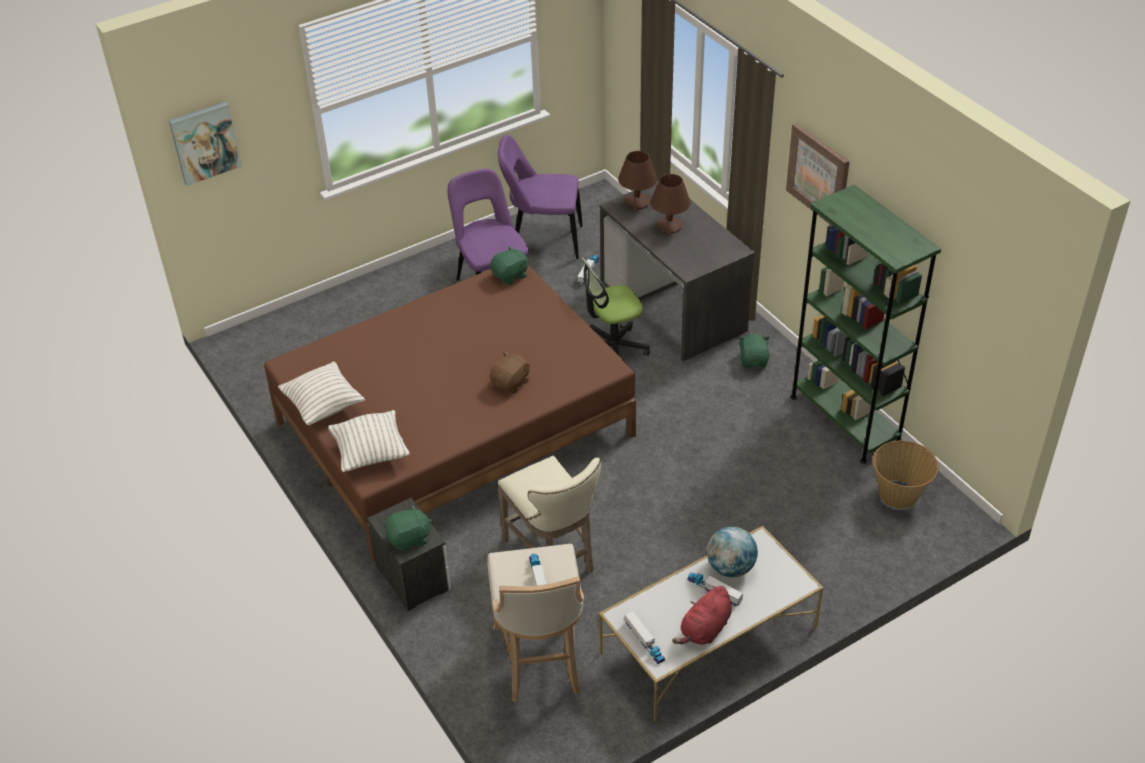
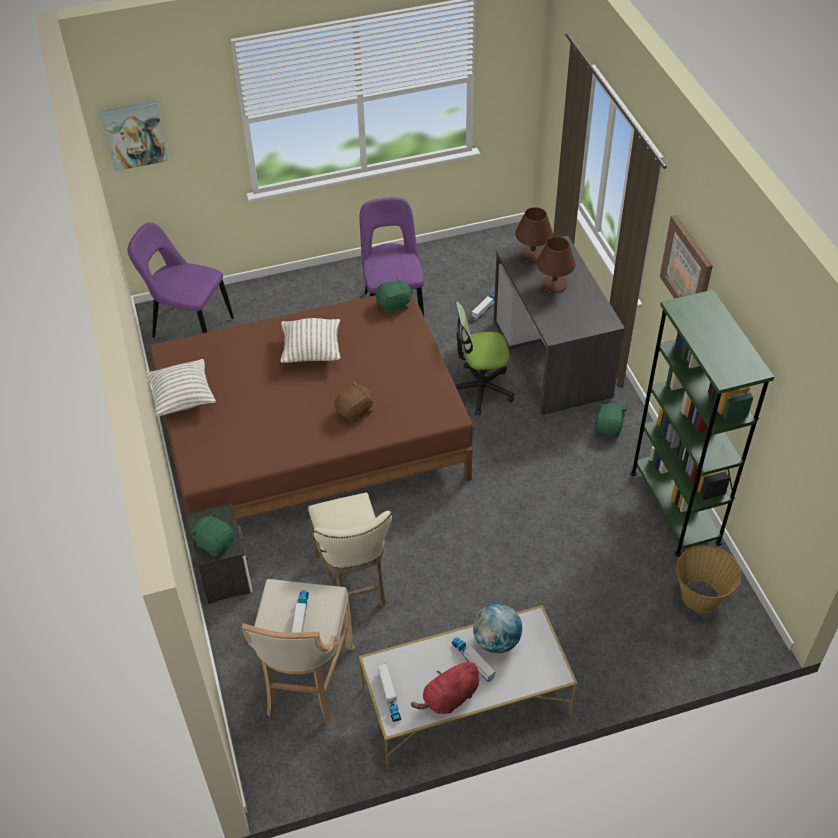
camera: 15 degrees right, 5 degrees up
(370, 453) = (206, 454): pillow -> pillow (311, 352)
(409, 539) = (215, 542): green plush toy -> green plush toy turned 135 degrees counterclockwise
(542, 242) = (455, 270): purple chair -> purple chair (189, 327)

